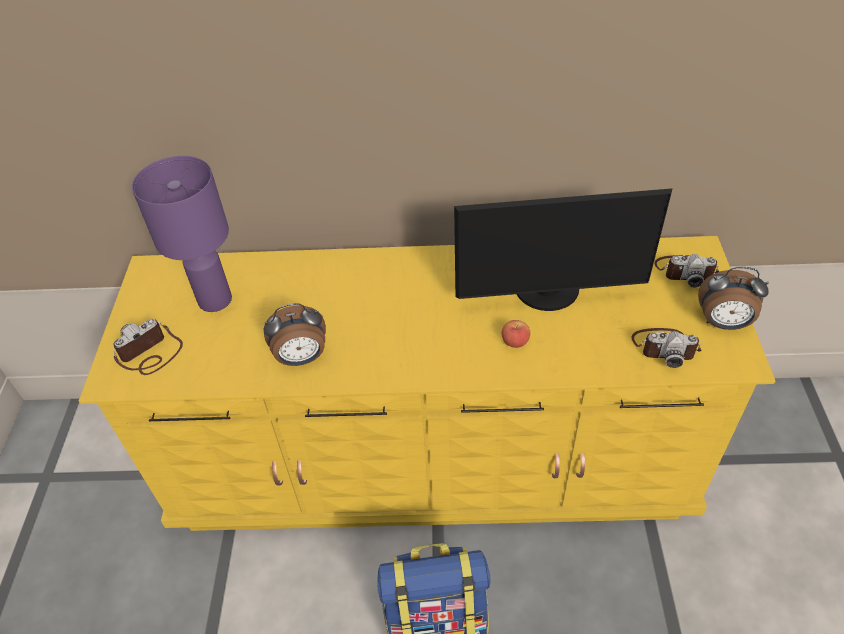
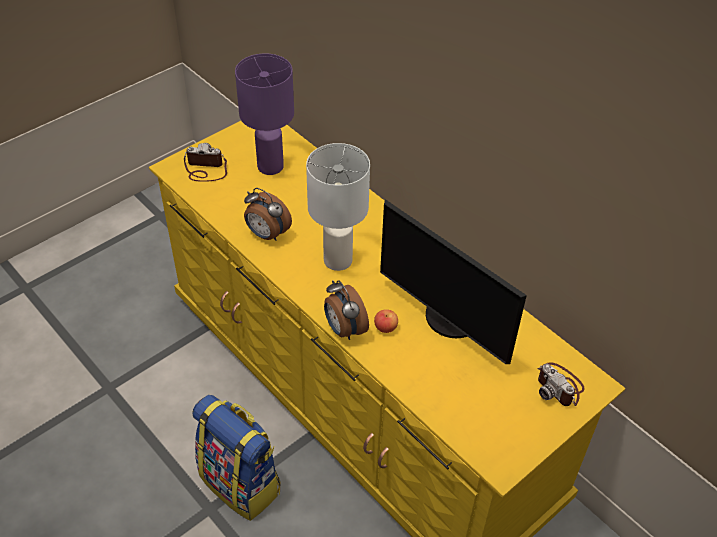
camera: 45 degrees right, 0 degrees up
(396, 324) = (338, 260): none -> white table lamp
(664, 347) = (466, 412): camera -> none
(723, 323) = (528, 436): alarm clock -> alarm clock (344, 329)

